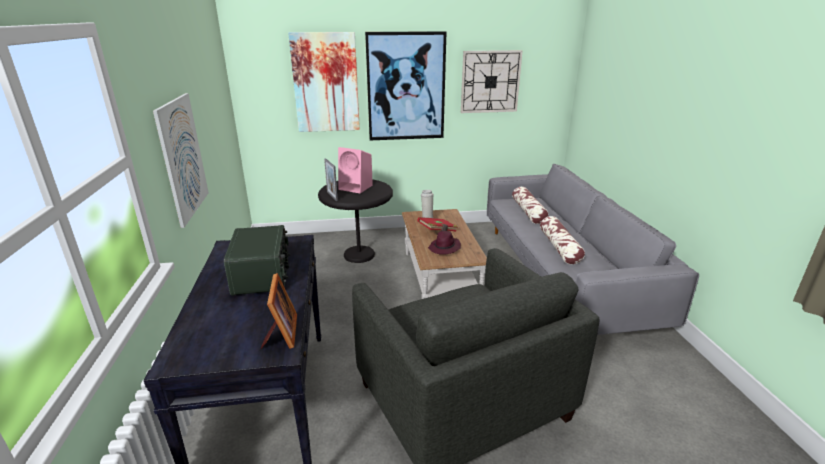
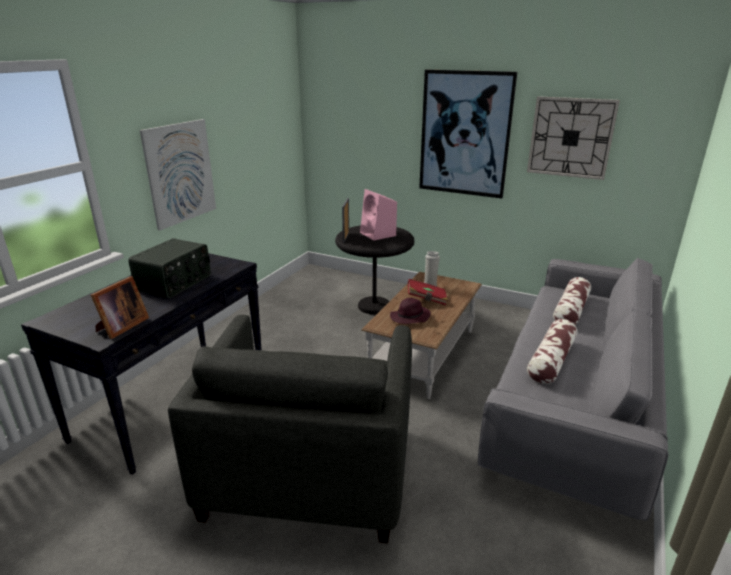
camera: 35 degrees right, 0 degrees up
(325, 83) = (382, 122): picture -> none

